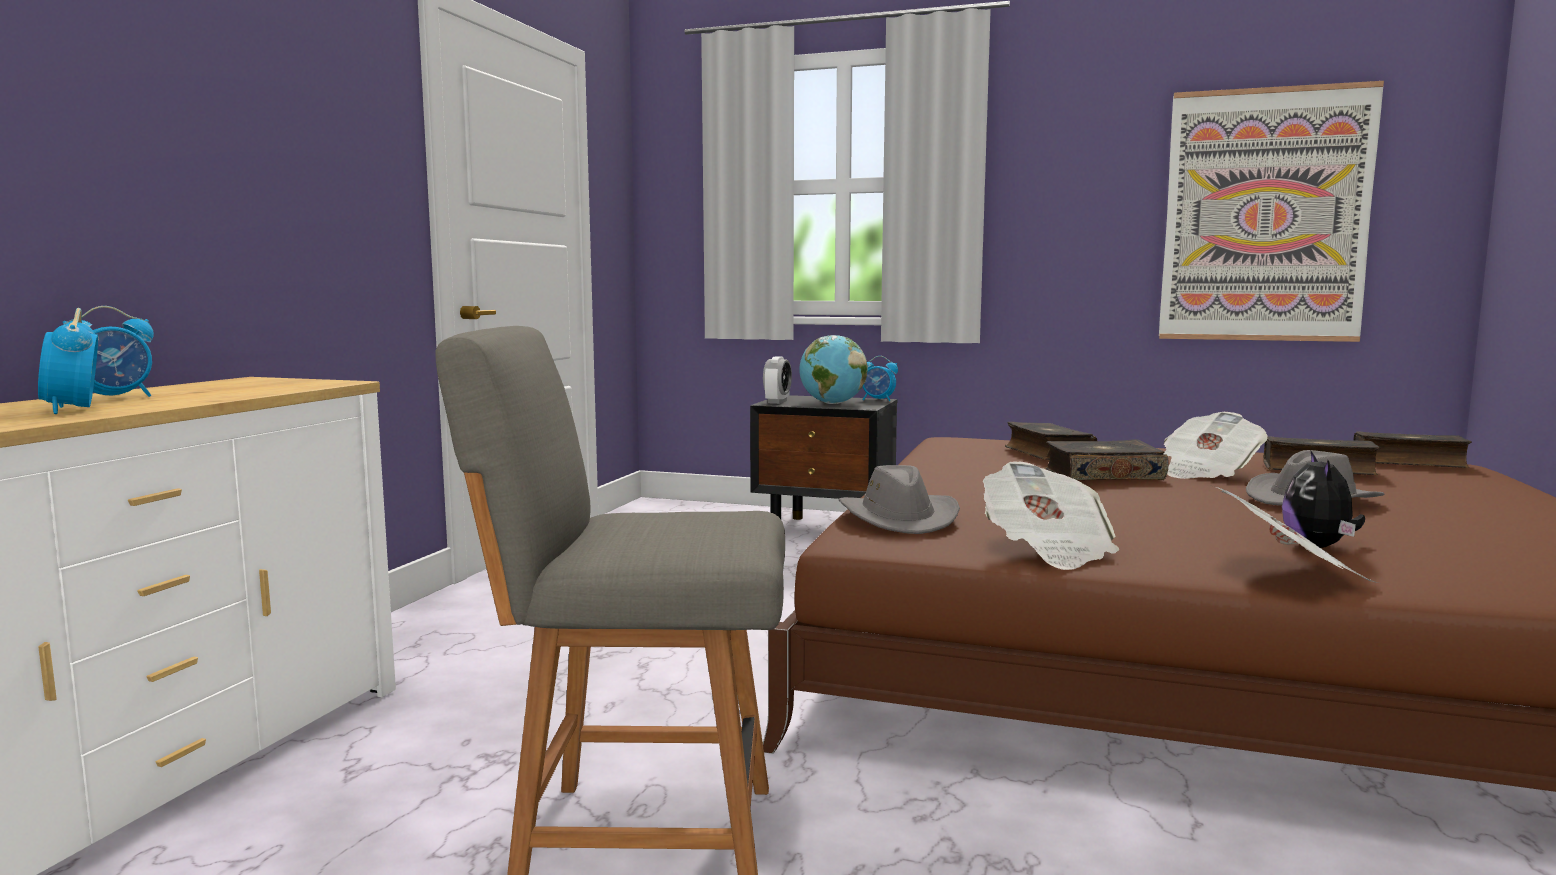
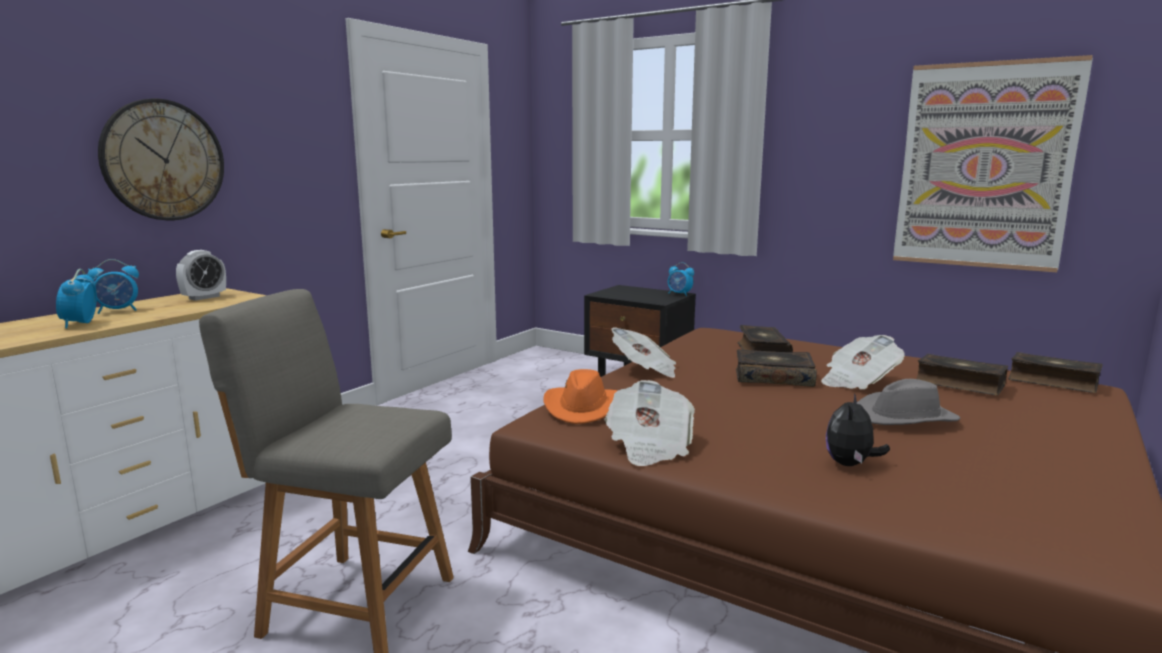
camera: 15 degrees right, 5 degrees up
(166, 155) = (163, 160): none -> wall clock
(777, 402) = (606, 292): alarm clock -> alarm clock (204, 297)
(832, 403) = (642, 296): globe -> none
(899, 519) = (583, 407): grey hat -> orange hat
(1290, 573) = (794, 487): newspaper -> newspaper (645, 370)

